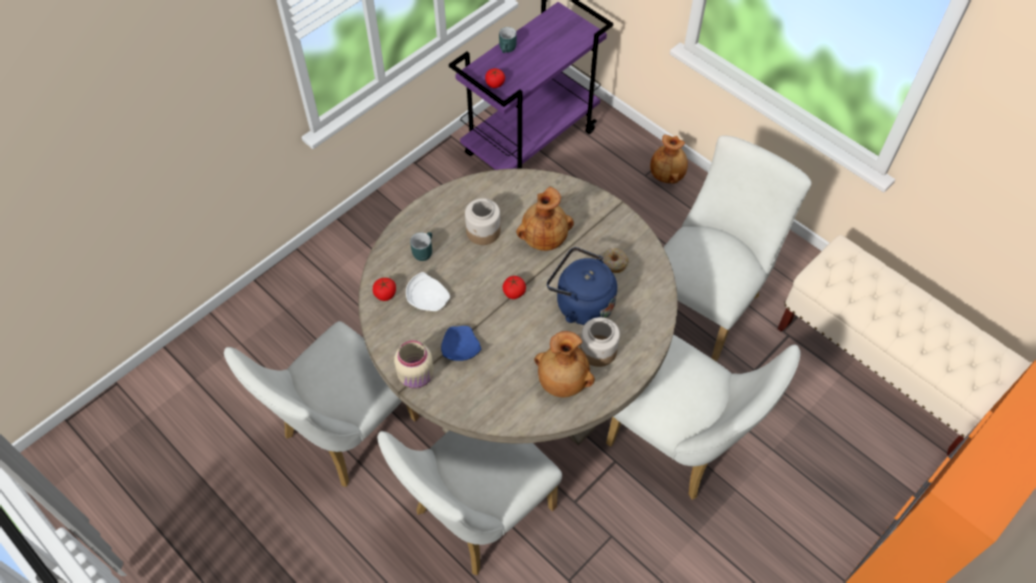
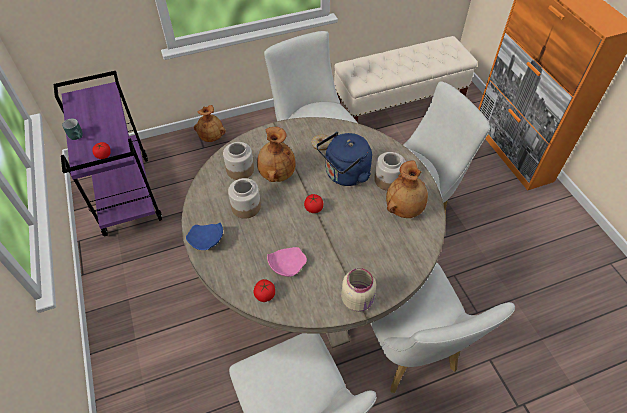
camera: 65 degrees left, 5 degrees down
(422, 251) = (238, 253): turquoise mug -> none
(428, 298) = (286, 265): white plate -> pink plate
(460, 349) = (346, 261): blue plate -> blue plate (206, 241)
(530, 203) = (240, 170): none -> jar

